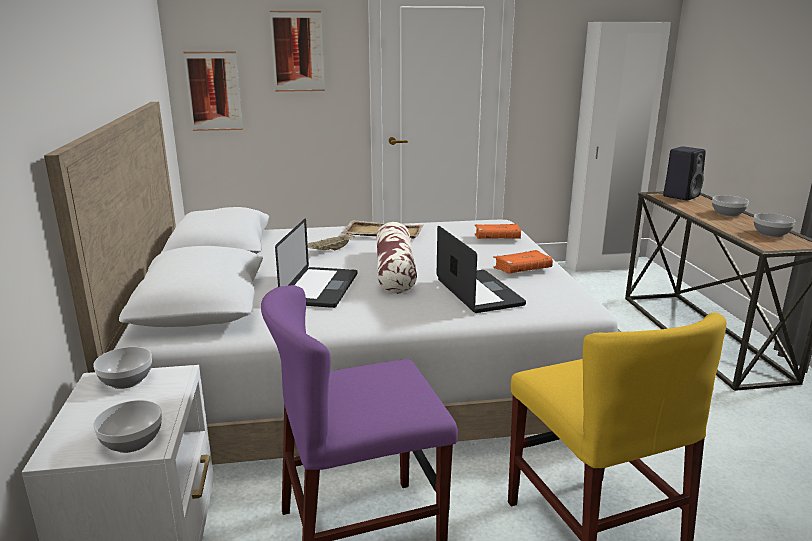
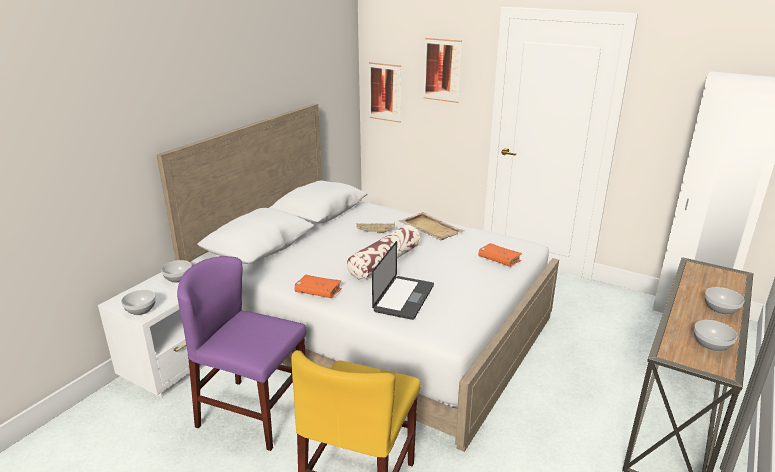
camera: 40 degrees right, 5 degrees up
(320, 288) = (324, 259): laptop -> none
(522, 269) = (465, 292): orange book -> orange book (318, 292)
(681, 196) = (717, 275): black speaker -> none

